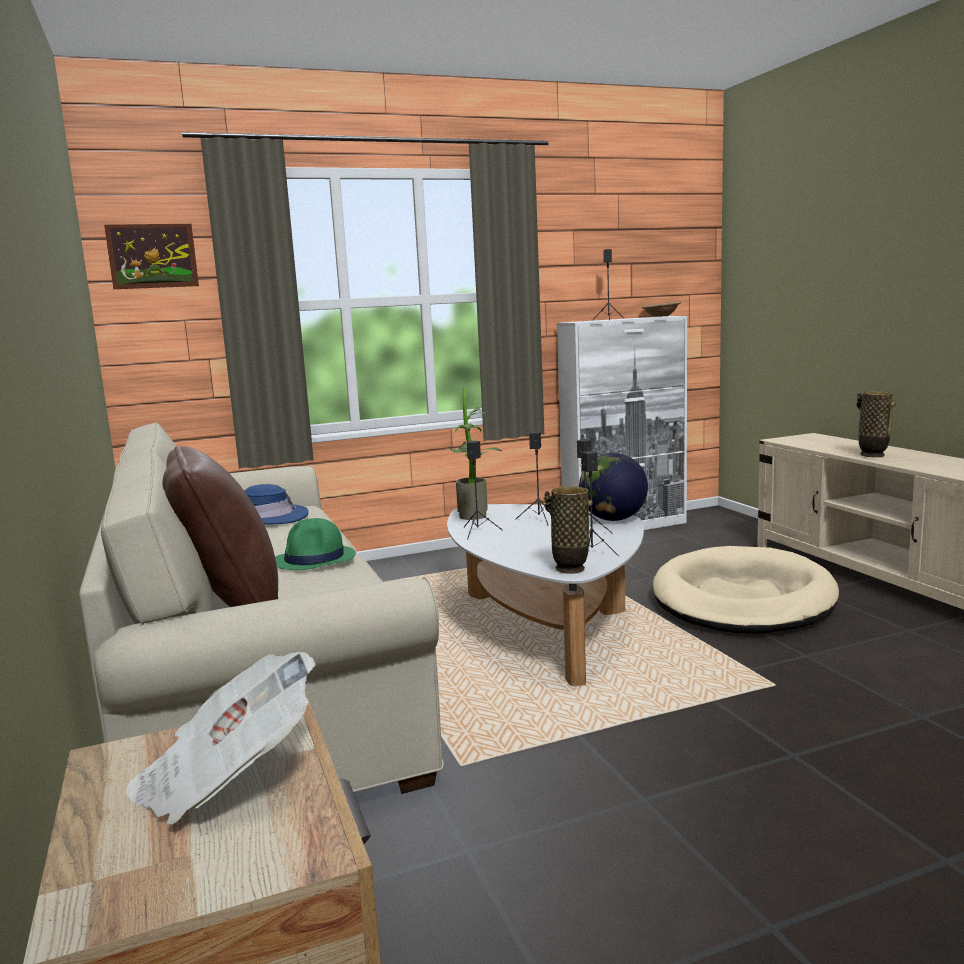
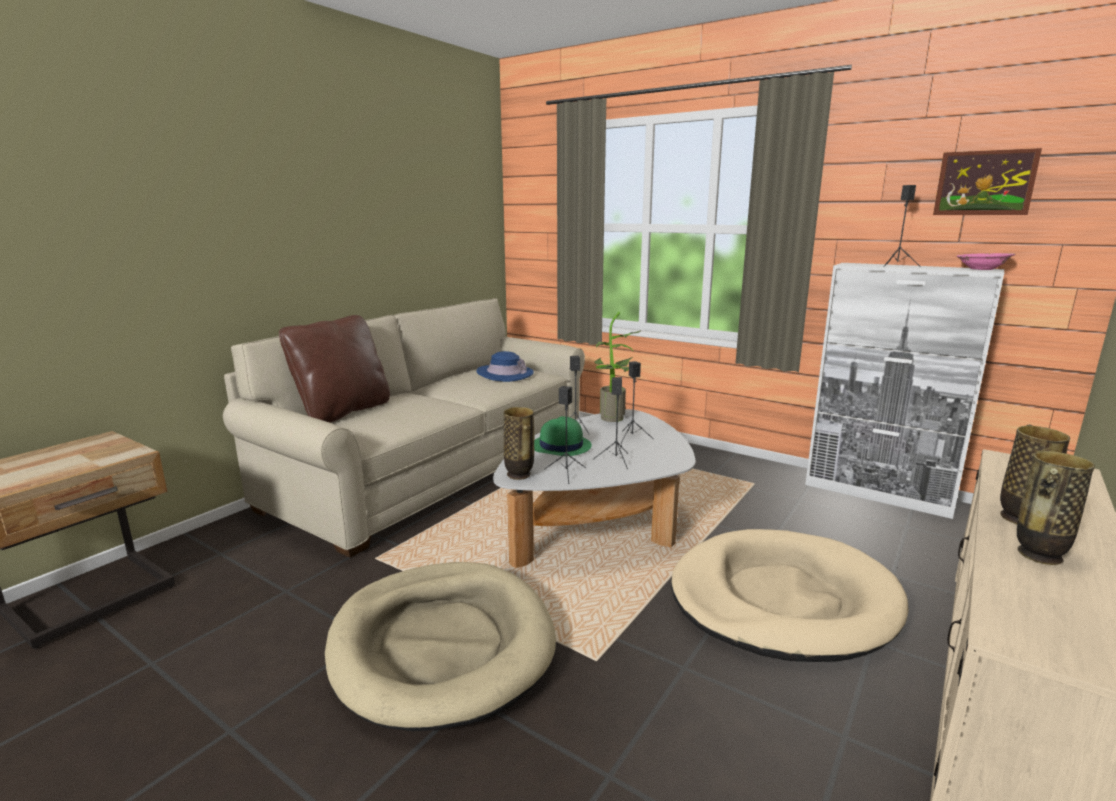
camera: 55 degrees right, 5 degrees up
(152, 256) = (533, 188): picture -> picture (984, 183)
(227, 778) = (74, 460): newspaper -> none
(315, 559) = (434, 405): green hat -> green hat (561, 446)
(613, 519) = (668, 461): globe -> none
(661, 316) = (982, 269): brown bowl -> pink bowl
(695, 754) = (442, 645): none -> beige dog bed
(921, 462) = (1038, 555): none -> vase

